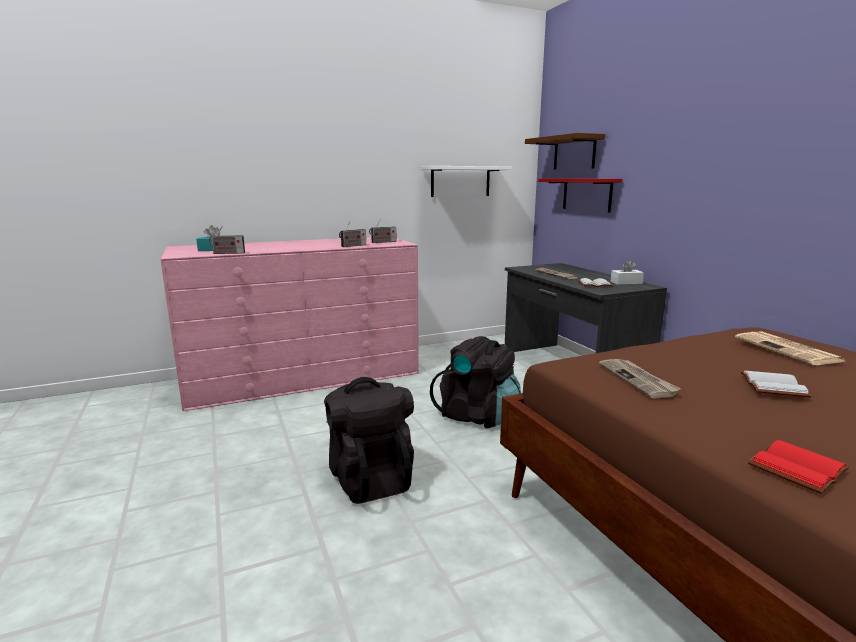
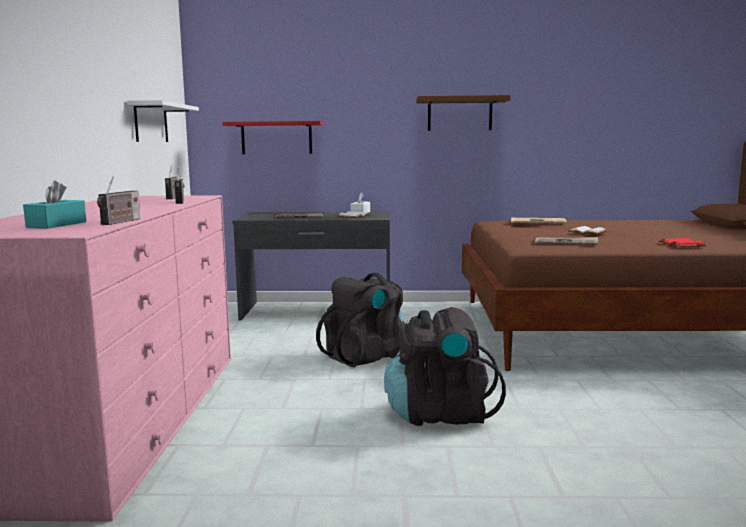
camera: 65 degrees left, 5 degrees down
(574, 153) = (250, 96): brown shelf -> brown shelf (459, 114)

